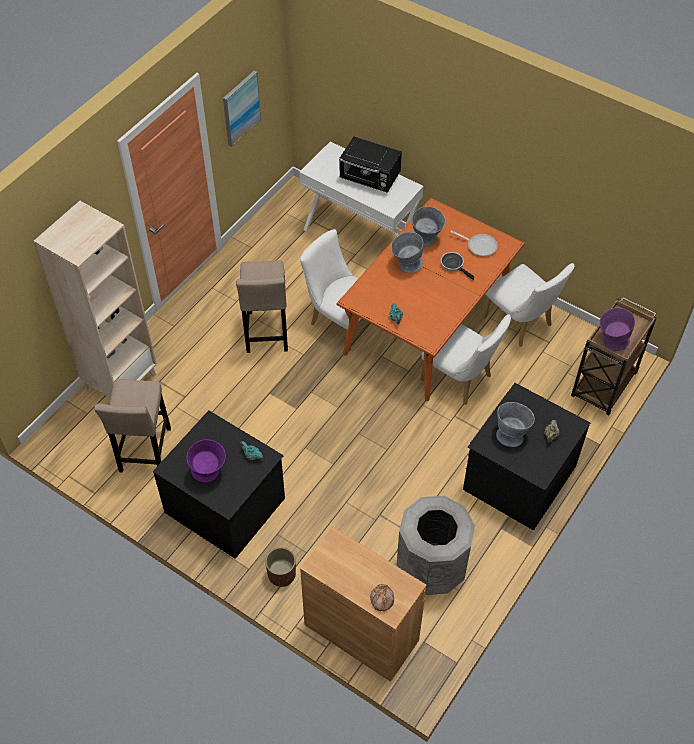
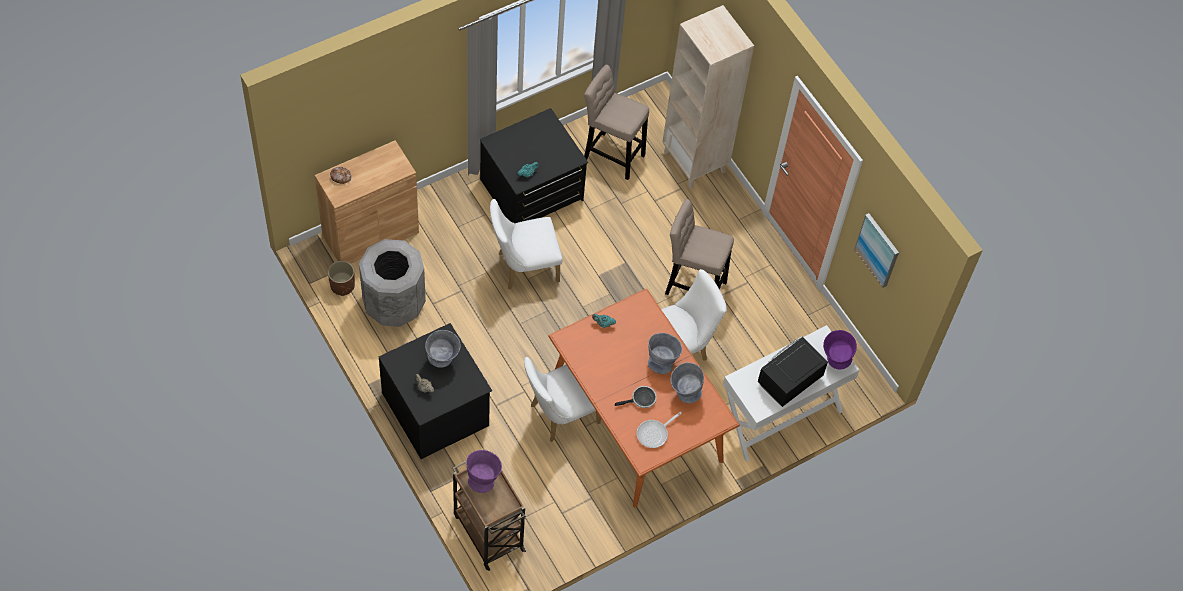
camera: 110 degrees right, 5 degrees up
(209, 474) = (527, 141): purple bowl -> purple bowl (835, 360)
(282, 574) = (448, 203): brown planter -> brown planter (342, 285)
(521, 324) = (596, 501): white chair -> white chair (523, 267)

